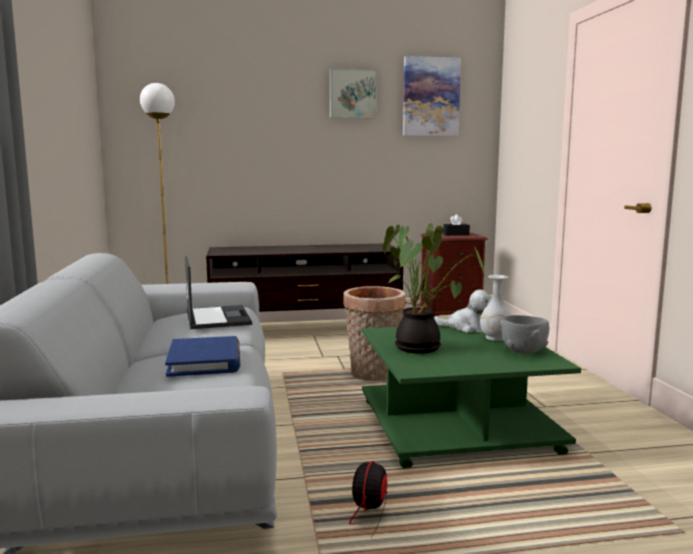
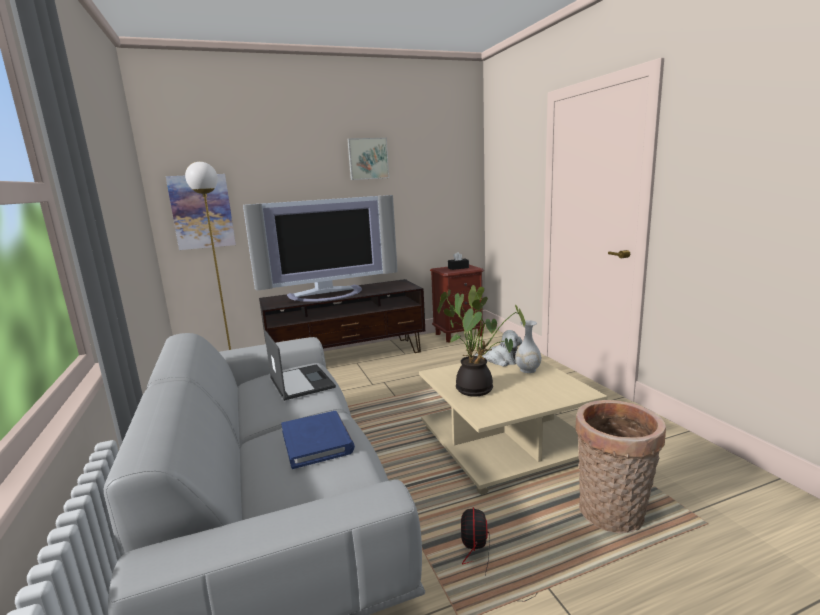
camera: 10 degrees left, 5 degrees up
(288, 249) = (328, 295): none -> television
(373, 375) = (420, 399): basket -> basket (612, 515)
(431, 97) = (430, 158): picture -> picture (202, 211)
(454, 426) = (503, 443): green coffee table -> beige coffee table
(524, 351) = (556, 383): grey bowl -> none

